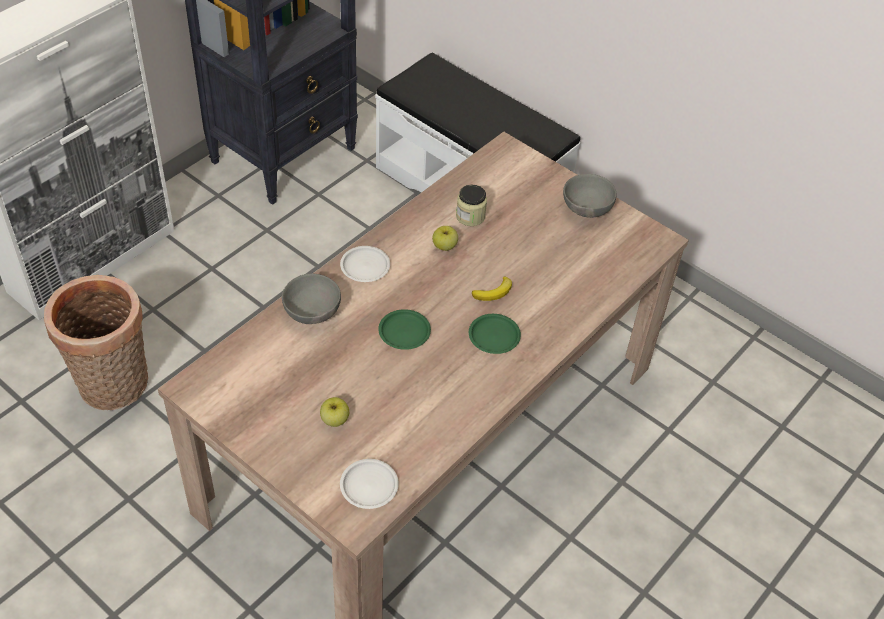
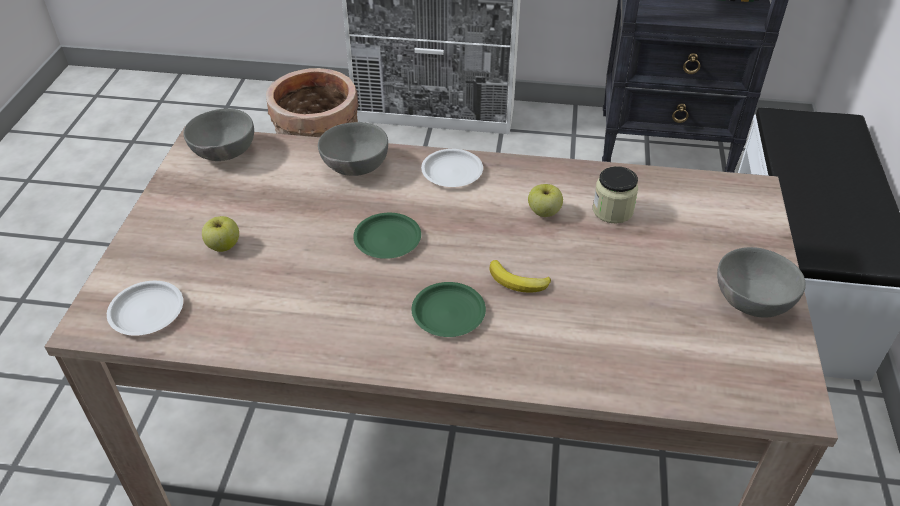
camera: 60 degrees right, 5 degrees down
(223, 379) = (223, 154): none -> grey bowl

